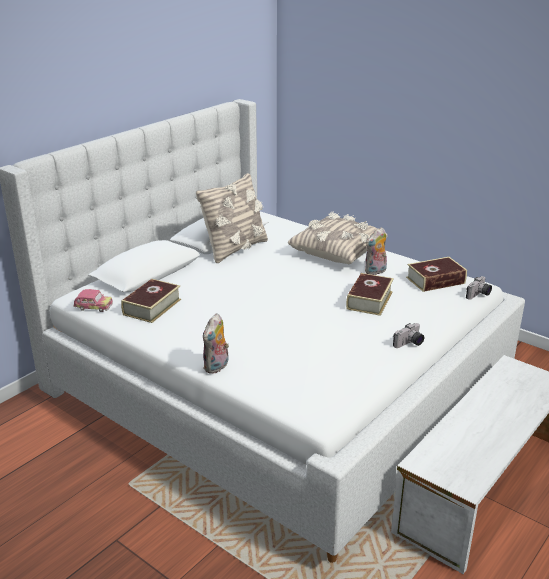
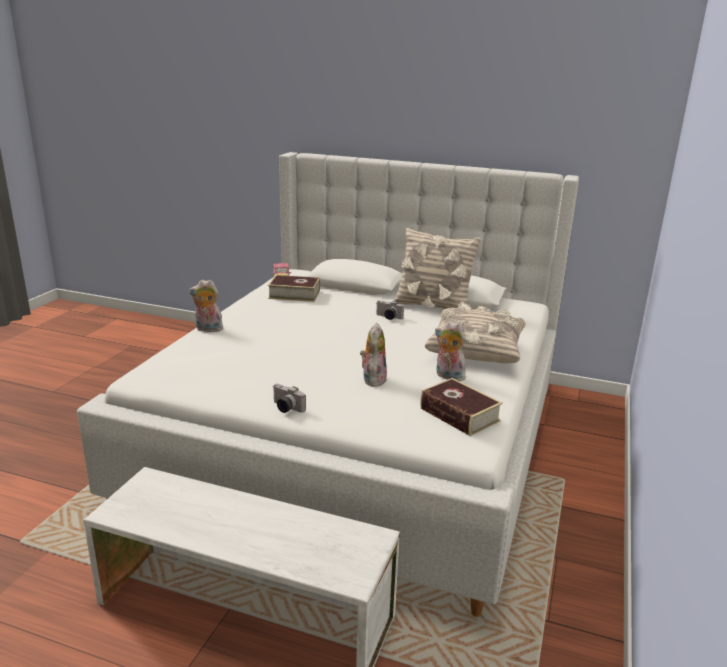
camera: 70 degrees right, 5 degrees down
(369, 300) = (373, 379): book -> plush toy
(479, 295) = (444, 448): camera -> camera (388, 317)

